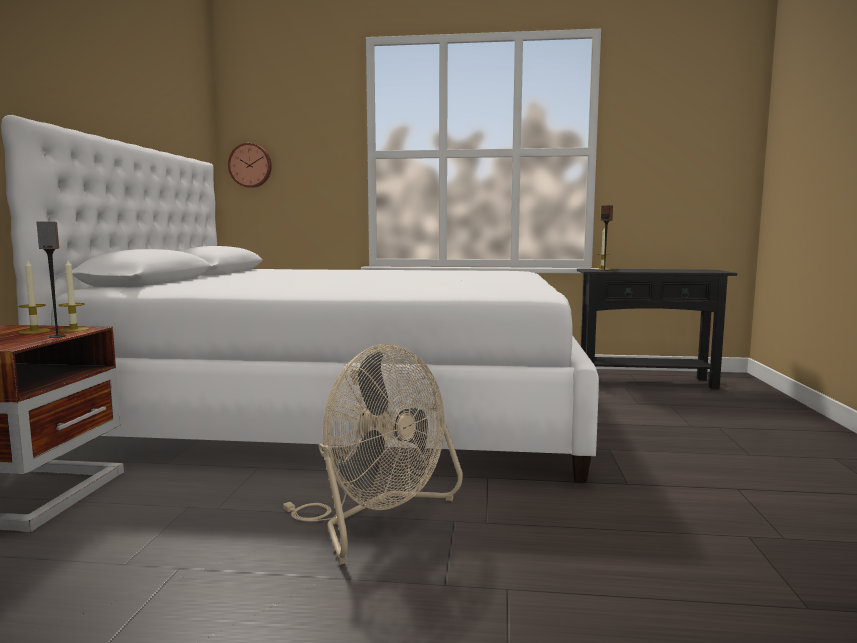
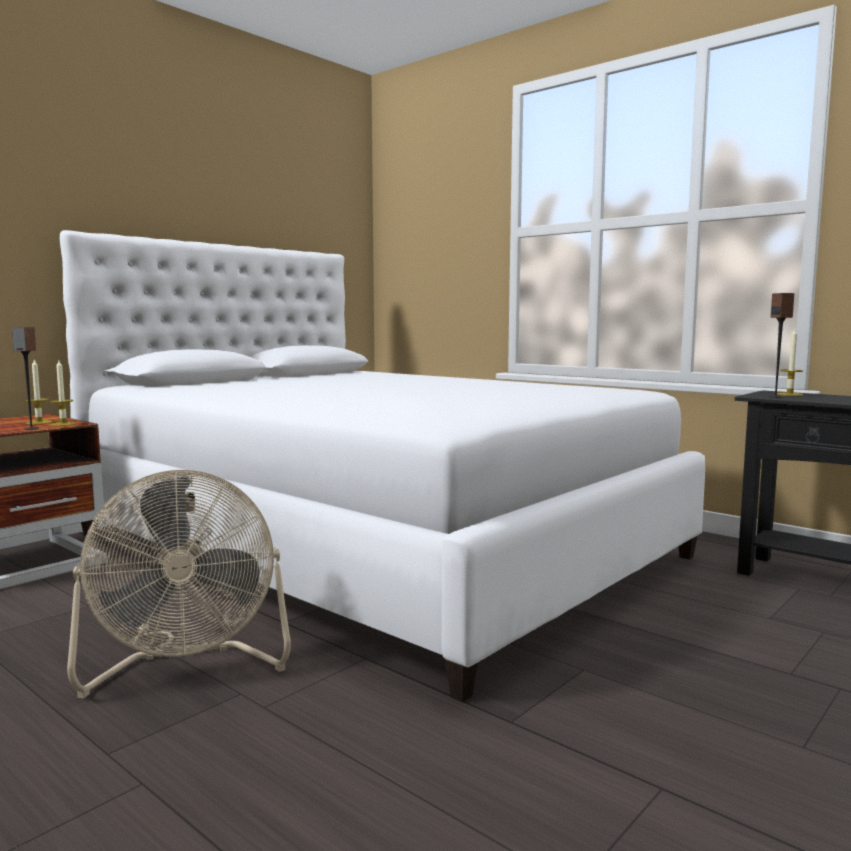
camera: 35 degrees right, 0 degrees up
(250, 165) = (400, 254): wall clock -> none

